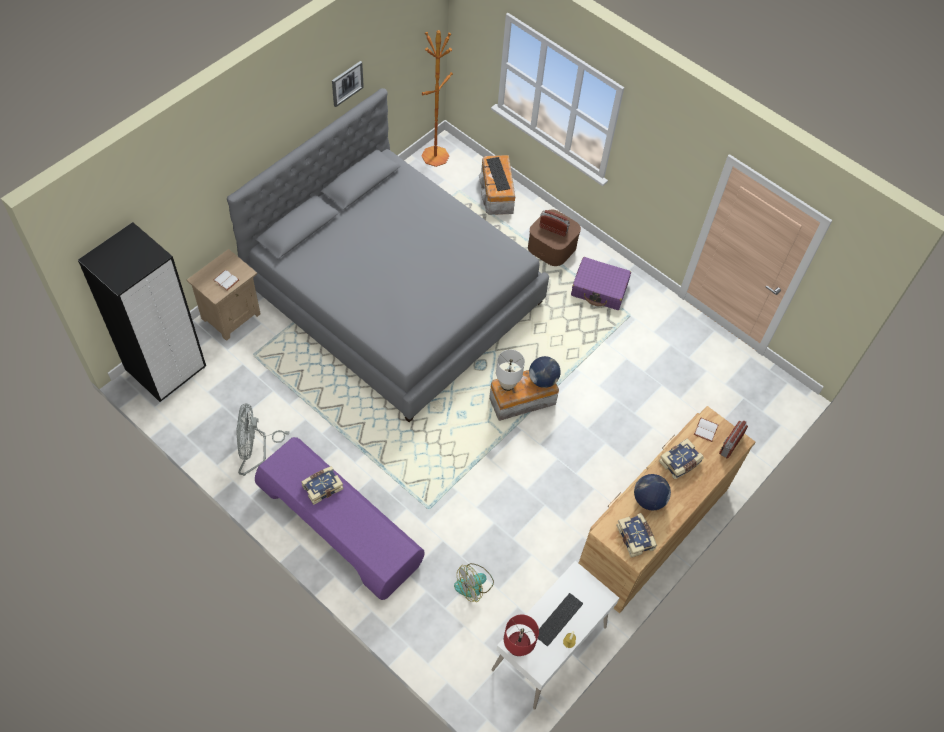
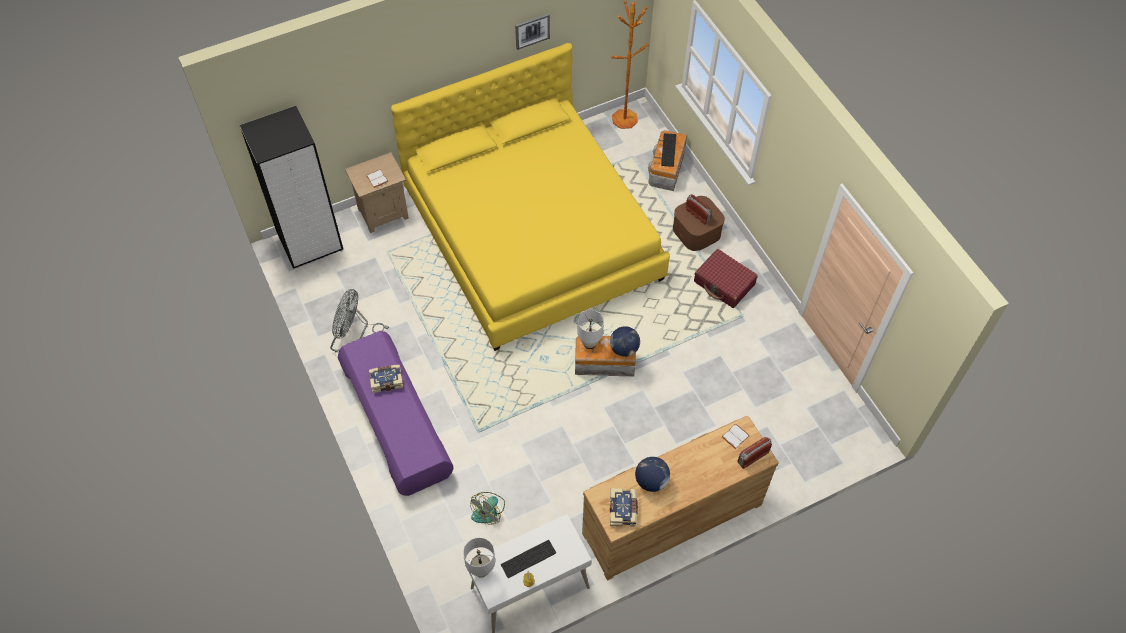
camera: 25 degrees right, 0 degrees up
(394, 294) = (532, 234): grey bed -> yellow bed
(474, 585) = (488, 510): fan -> fan turned 45 degrees counterclockwise
(517, 648) = (481, 570): red table lamp -> white table lamp
(599, 289) = (724, 283): purple suitcase -> red suitcase
(680, 462) = (696, 458): book -> none

